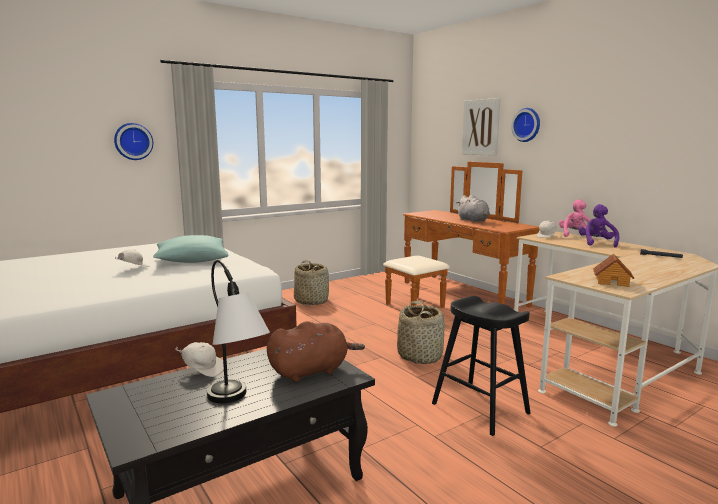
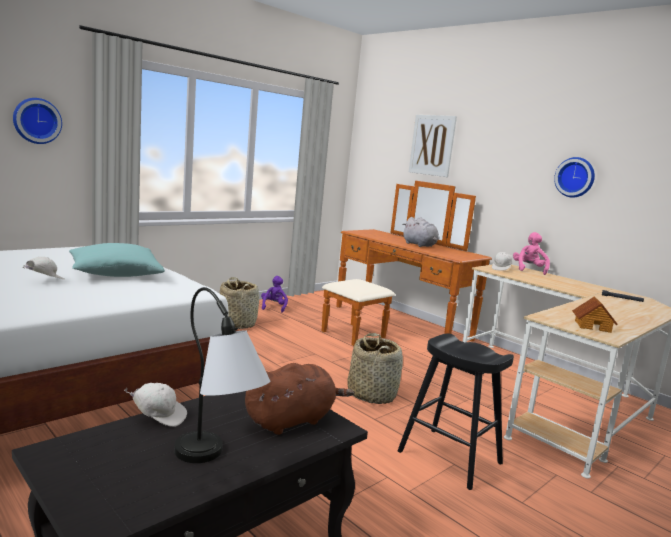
camera: 10 degrees left, 0 degrees up
(527, 125) = (484, 148): wall clock -> wall clock (575, 177)
(597, 243) = (554, 280): purple plush toy -> purple plush toy (274, 307)

